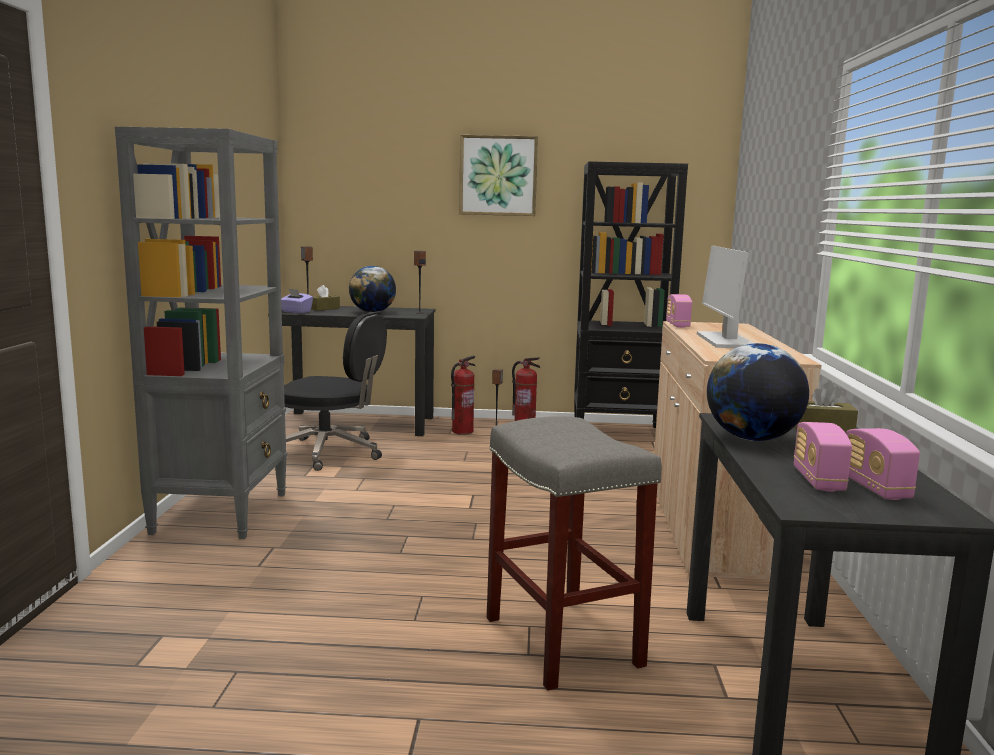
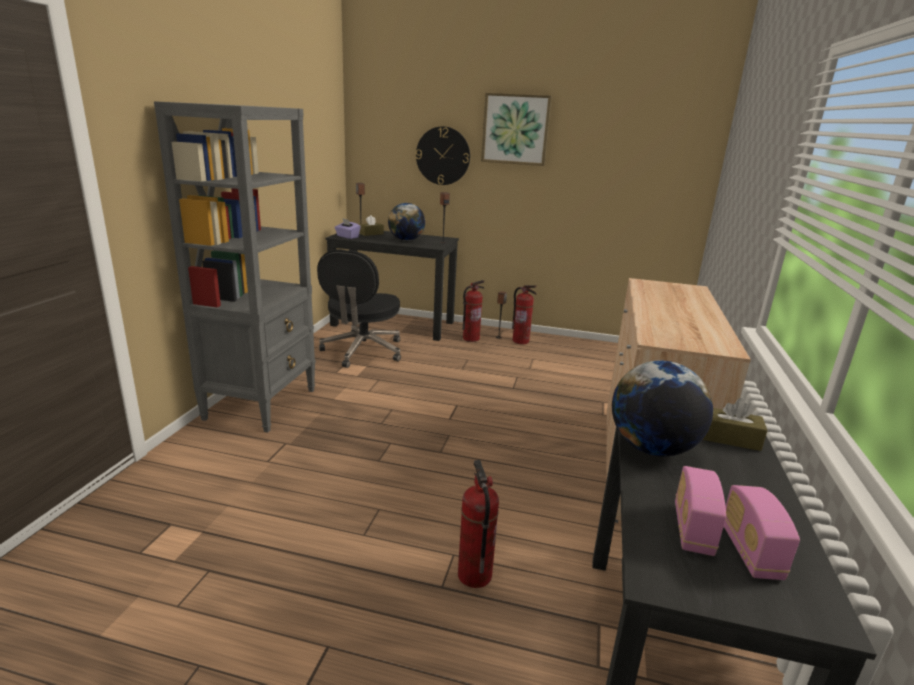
camera: 10 degrees right, 10 degrees up
(329, 453) = (362, 351): black office chair -> black office chair turned 75 degrees clockwise
(411, 210) = (443, 156): none -> wall clock
(560, 640) = (473, 575): grey stool -> fire extinguisher
(619, 434) = (597, 352): black bookcase -> none
(677, 325) = (638, 285): radio -> none
(724, 341) = (671, 313): monitor -> none

